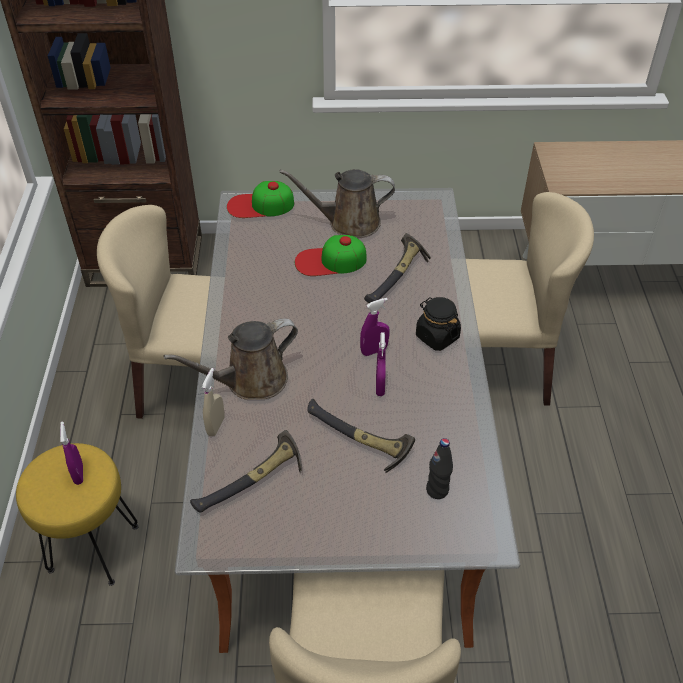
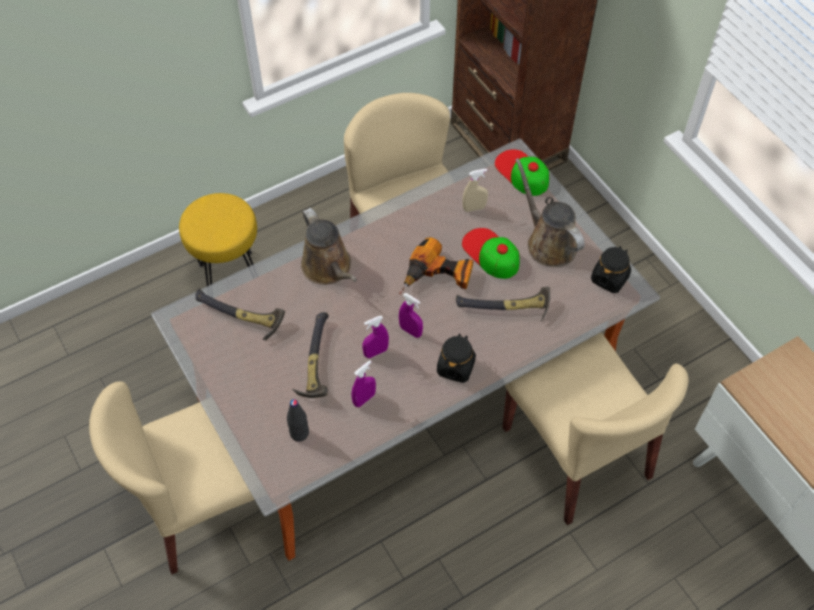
camera: 60 degrees right, 10 degrees up
(78, 474) = (225, 224): purple spray bottle -> purple spray bottle (364, 399)
(216, 426) = (275, 270): beige spray bottle -> beige spray bottle (474, 208)
(250, 380) = (329, 268): brown watering can -> brown watering can turned 150 degrees counterclockwise
(328, 306) = (438, 277): none -> power drill
(413, 205) = (609, 278): none -> black jar

